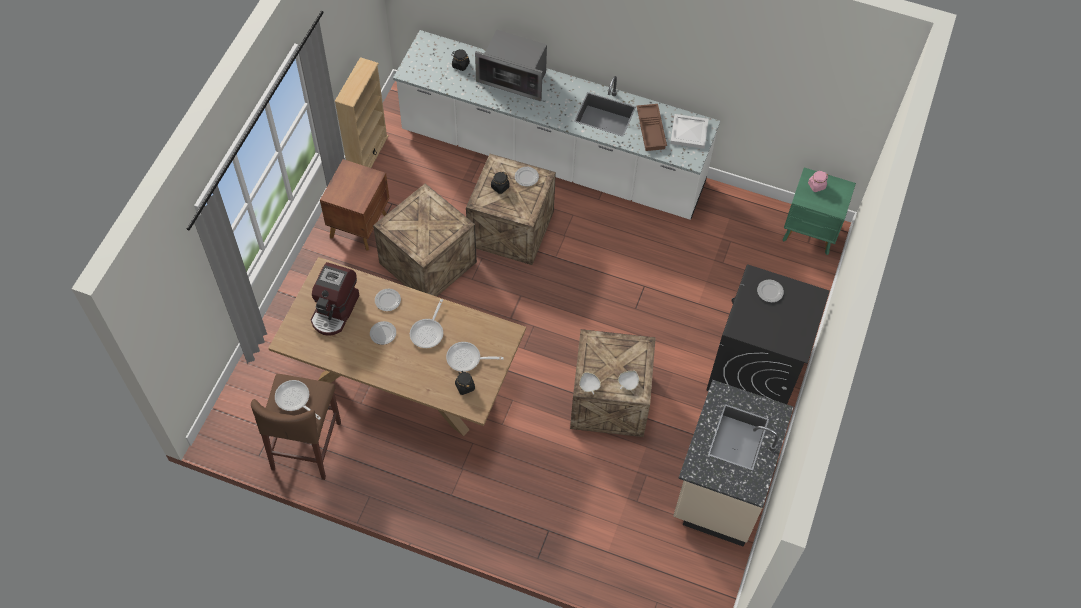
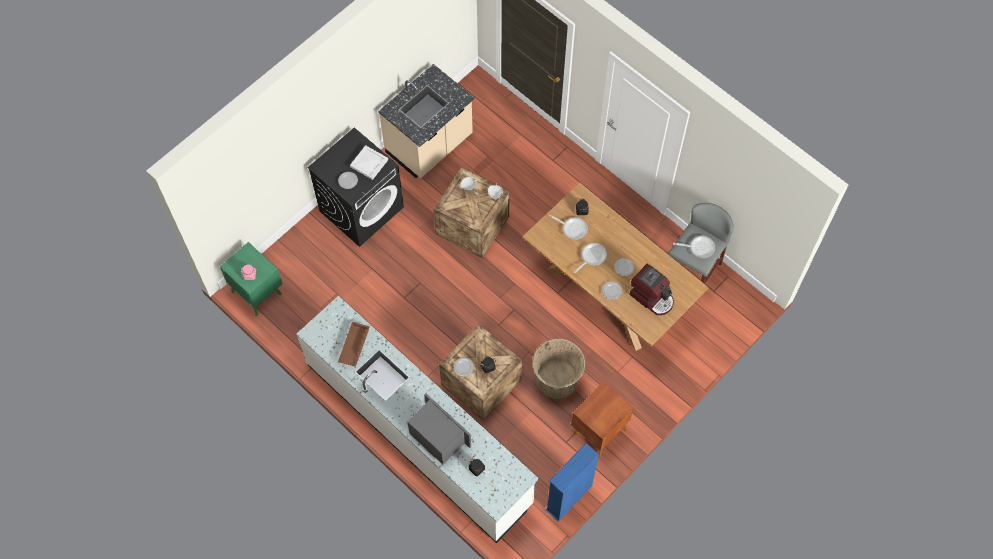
camera: 155 degrees left, 5 degrees up
(295, 400) = (699, 247): frying pan -> frying pan turned 60 degrees counterclockwise
(306, 445) = (692, 271): brown stool -> grey stool
(335, 310) = (652, 297): coffee machine -> coffee machine turned 90 degrees clockwise
(368, 154) = (569, 498): beige bookcase -> blue bookcase
(428, 261) = (556, 379): crate -> basket
(689, 133) = (326, 331): white tray -> white tray (369, 162)

